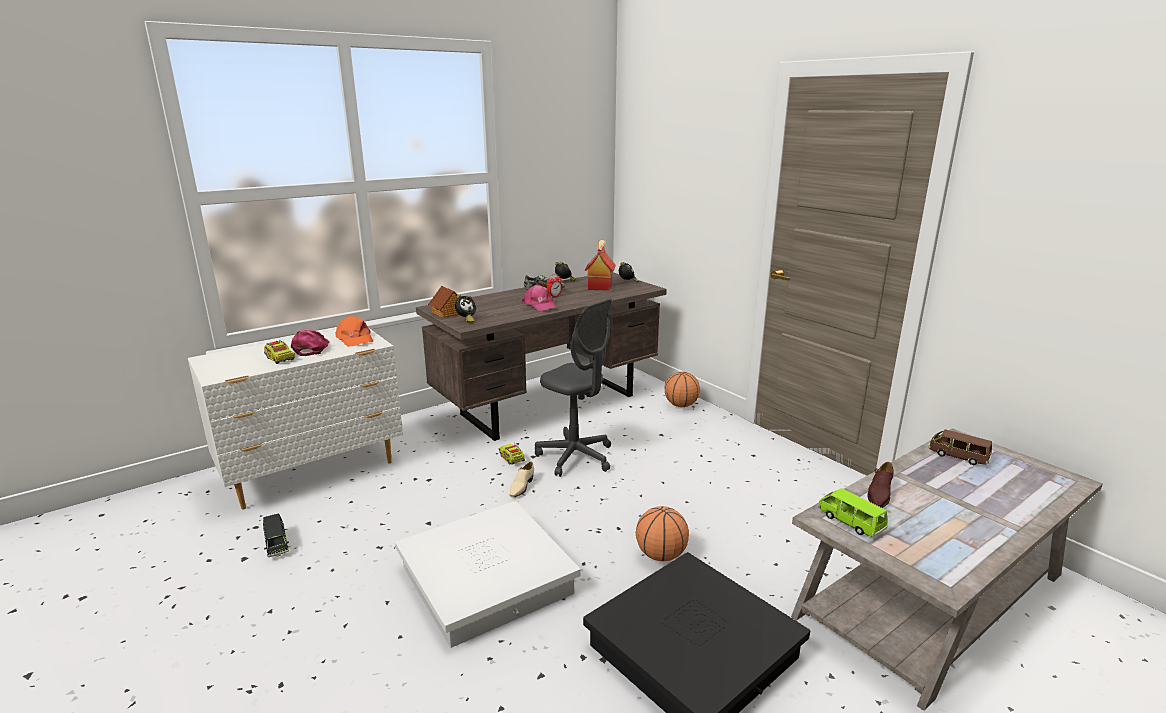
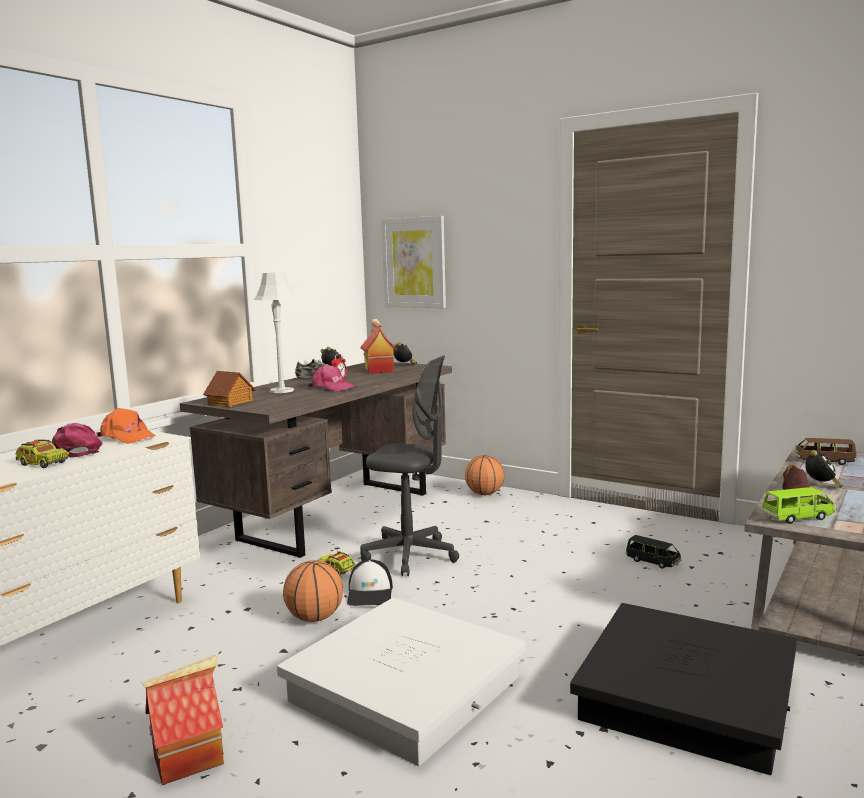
camera: 20 degrees left, 10 degrees down
(276, 544) = (81, 719): black toy car -> black toy car (653, 562)
(317, 594) = (189, 758): none -> toy house
(466, 320) = (261, 405): alarm clock -> alarm clock (821, 486)
(499, 303) = (282, 390): none -> grey table lamp
(521, 487) = (370, 593): beige shoe -> cap
(651, 187) = (414, 263): none -> picture
(661, 555) = (579, 622): basketball -> basketball (315, 618)
(850, 522) = (797, 517): green toy car -> green toy car turned 135 degrees clockwise

